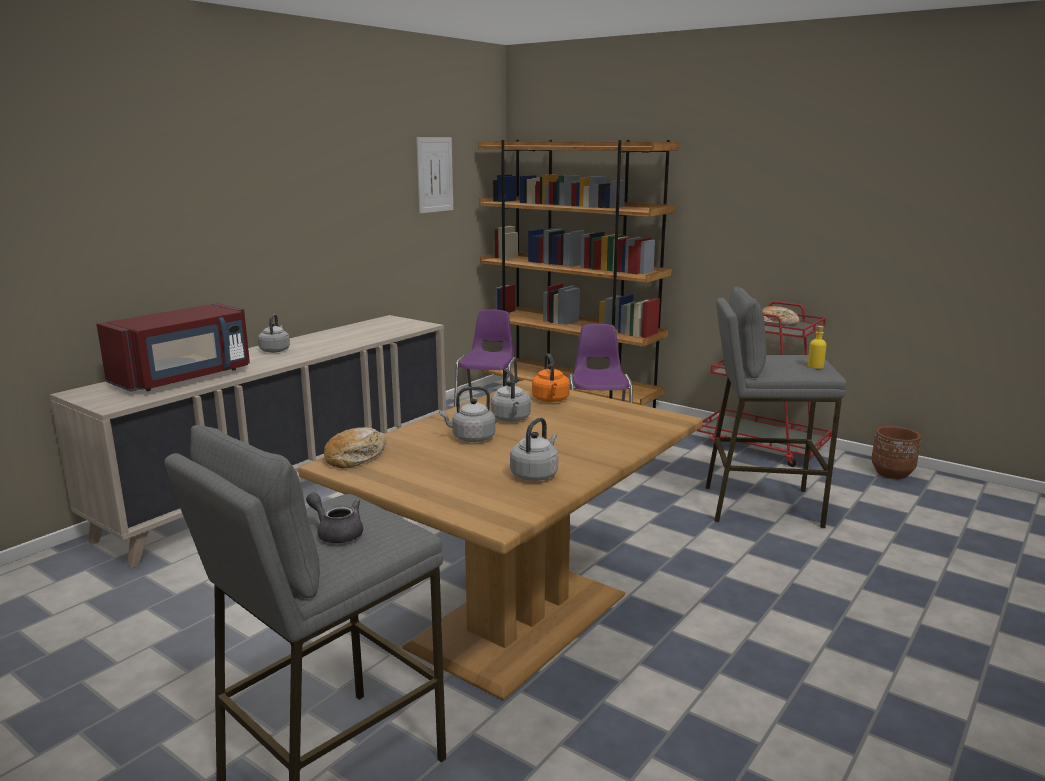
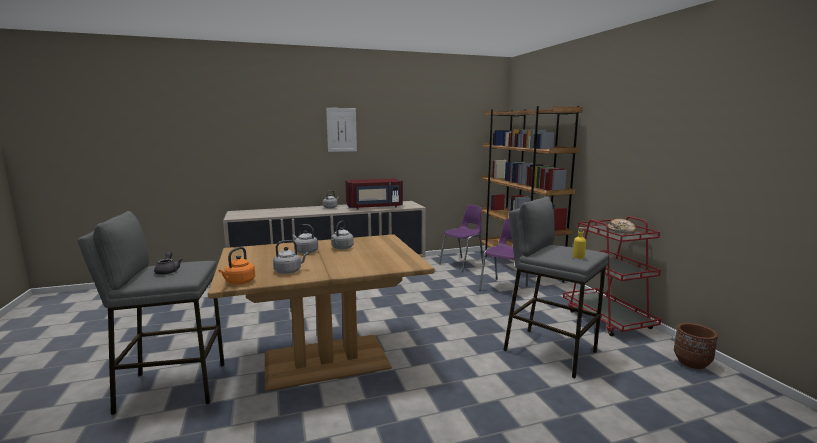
camera: 35 degrees right, 5 degrees down
(184, 378) = (276, 212): red microwave -> red microwave (374, 207)
(356, 457) = (248, 249): bread -> none
(434, 174) = (451, 128): picture -> picture (341, 129)
(551, 400) = (380, 244): orange kettle -> orange kettle (239, 282)

